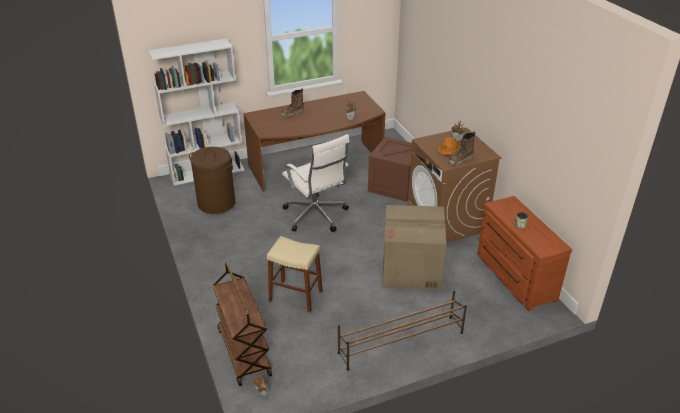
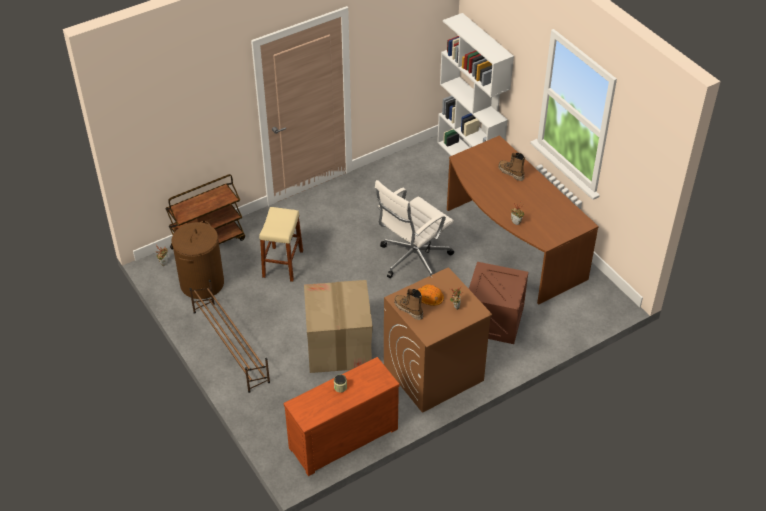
camera: 80 degrees right, 10 degrees up
(216, 203) = (414, 180): brown laundry basket -> brown laundry basket (202, 283)

